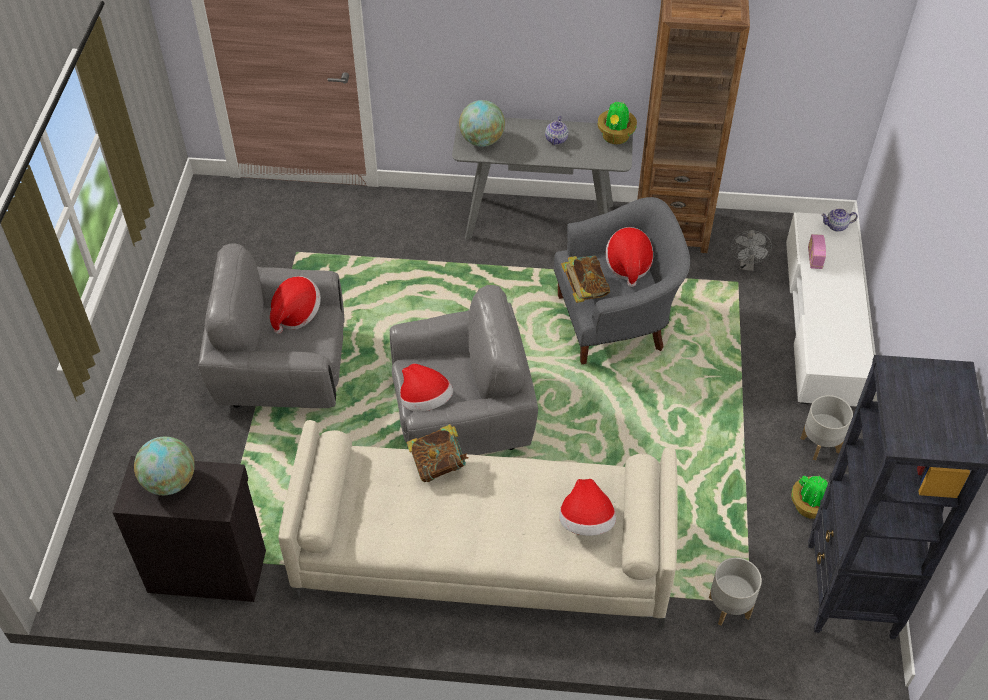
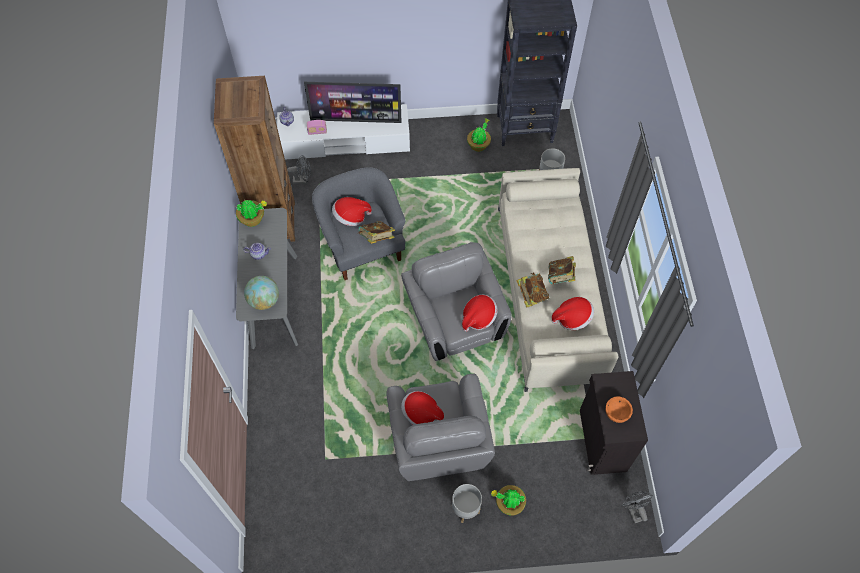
camera: 100 degrees left, 10 degrees up
(88, 586) = (633, 510): none -> grey fan
(162, 433) = (508, 503): none -> potted plant
(170, 482) = (617, 413): globe -> orange bowl
(463, 512) = (560, 277): none -> book
(586, 522) = (549, 218): hat -> hat (572, 318)
(819, 444) = (436, 142): grey planter -> grey planter (465, 509)
(838, 307) = (356, 120): none -> television

